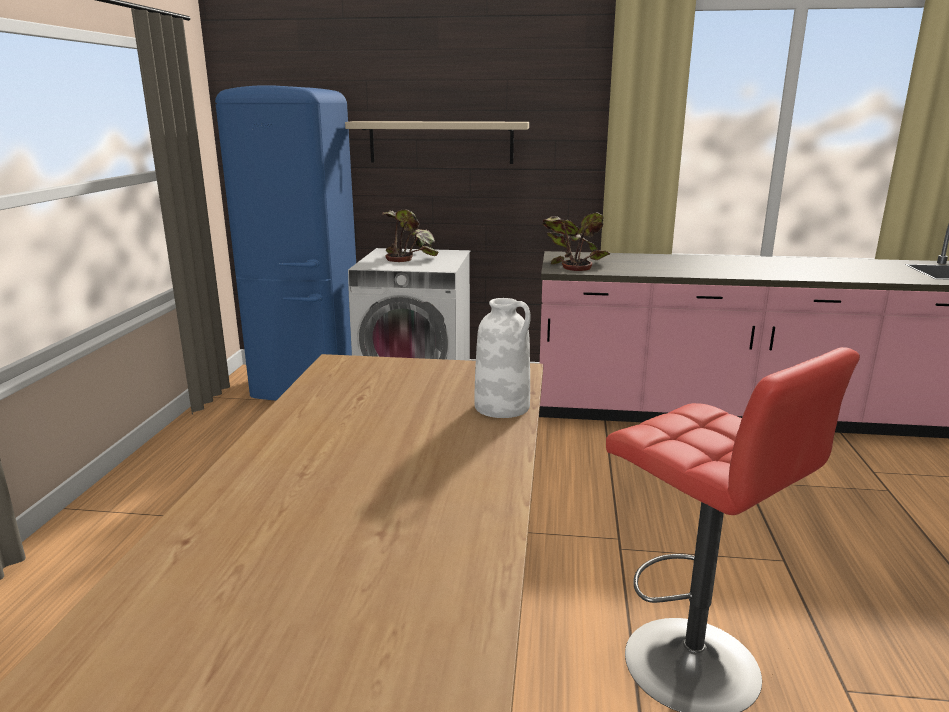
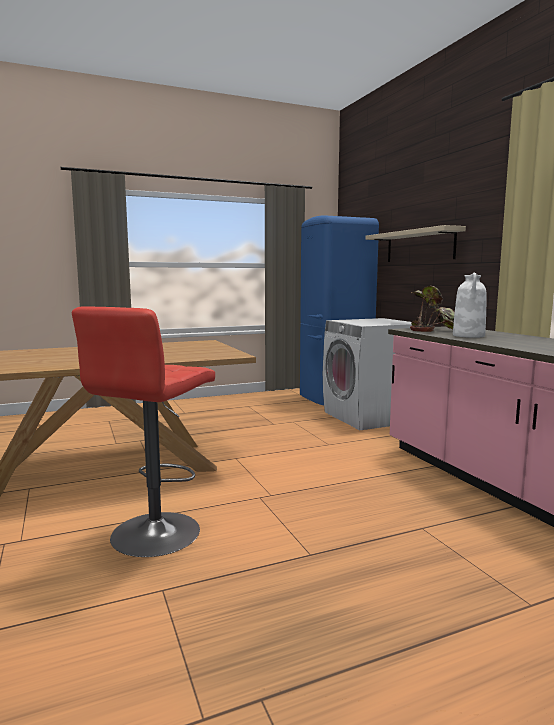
camera: 60 degrees right, 10 degrees down
(410, 256) = (379, 321): potted plant -> none
(503, 407) = (179, 358): white vase -> white vase (469, 336)

